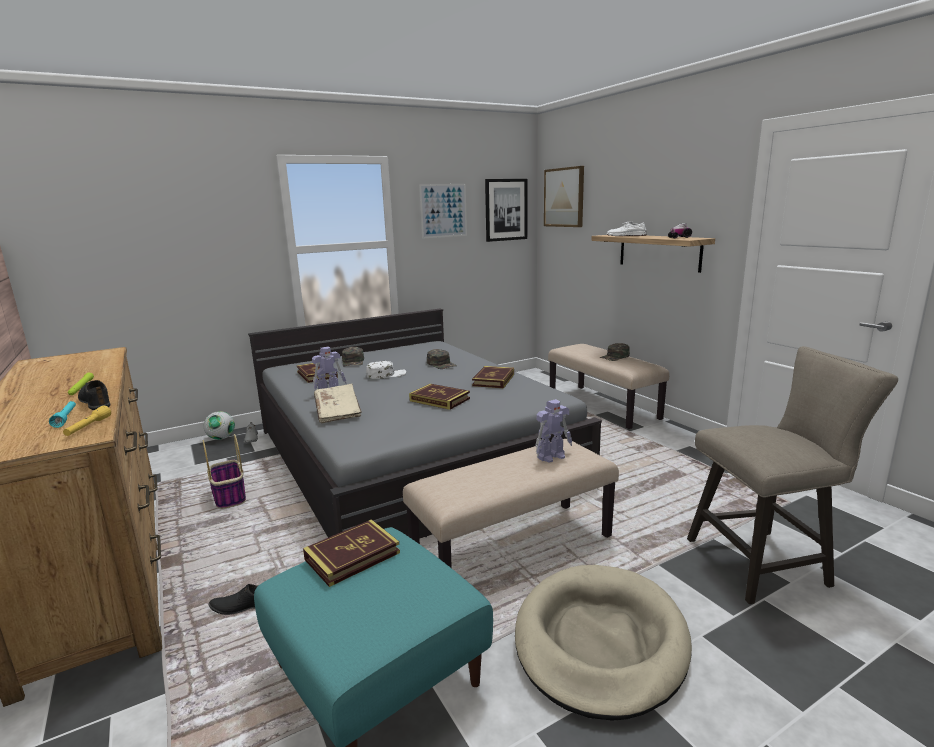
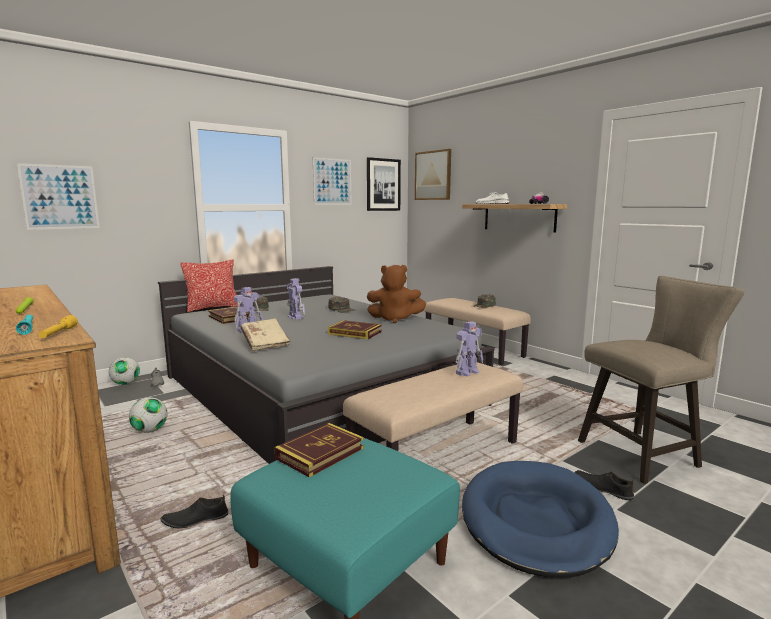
camera: 10 degrees left, 5 degrees down
(96, 401) = (50, 317): black shoe -> black shoe (602, 488)
(145, 248) = (60, 197): none -> picture
(229, 496) = (150, 431): basket -> football
(307, 360) = (213, 308): none -> pillow
(386, 375) = (295, 317): white cap -> toy robot
(493, 380) = (394, 319): book -> brown plush toy
(599, 642) = (536, 521): beige dog bed -> blue dog bed

